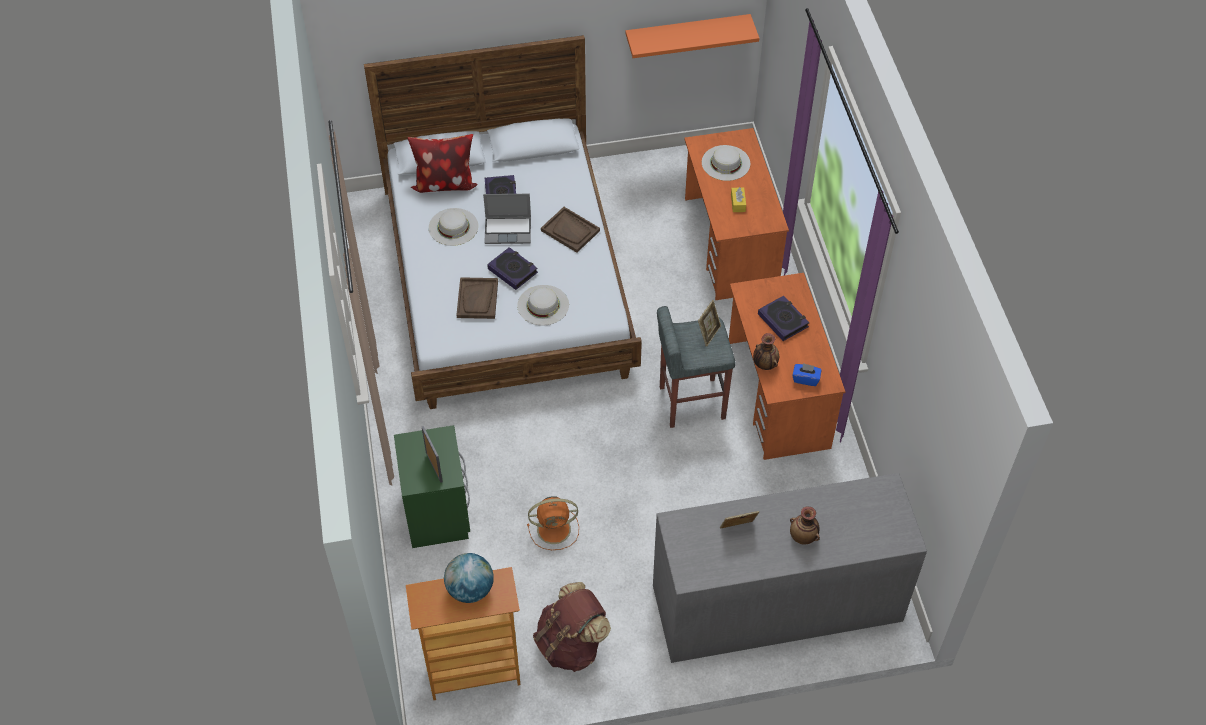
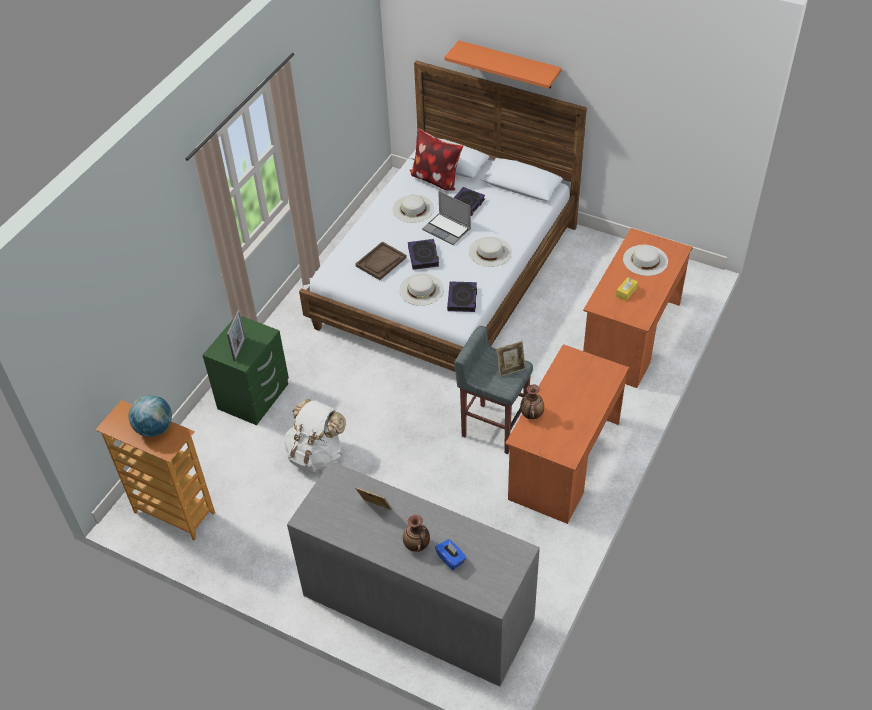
camera: 40 degrees right, 5 degrees down
(555, 529) = (316, 454): orange fan -> white backpack
(570, 231) = (490, 251): brown tray -> white hat
(571, 644) = (251, 537): brown backpack -> none
(687, 33) = (677, 144): orange shelf -> orange shelf (509, 65)
(783, 320) = (577, 392): book -> book (462, 299)
(805, 379) = (552, 443): blue tissue box -> blue tissue box (451, 559)

